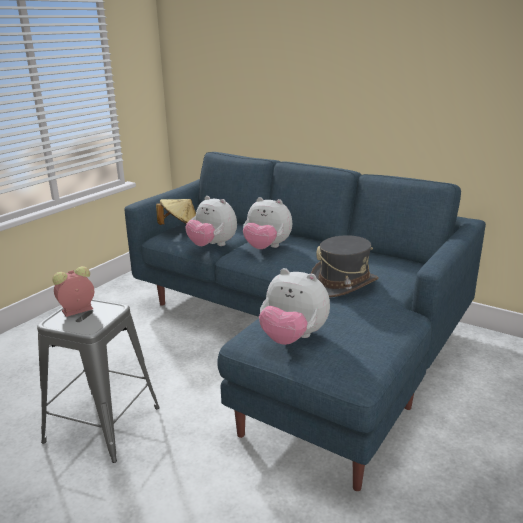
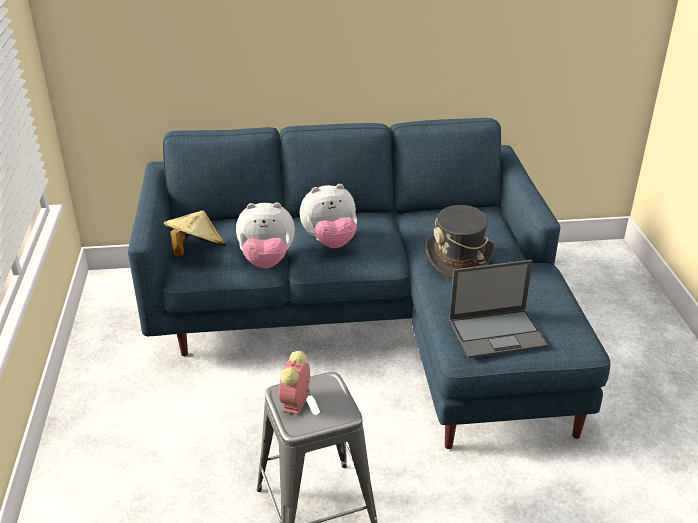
camera: 40 degrees left, 10 degrees up
(293, 338) = (498, 333): plush toy -> laptop

